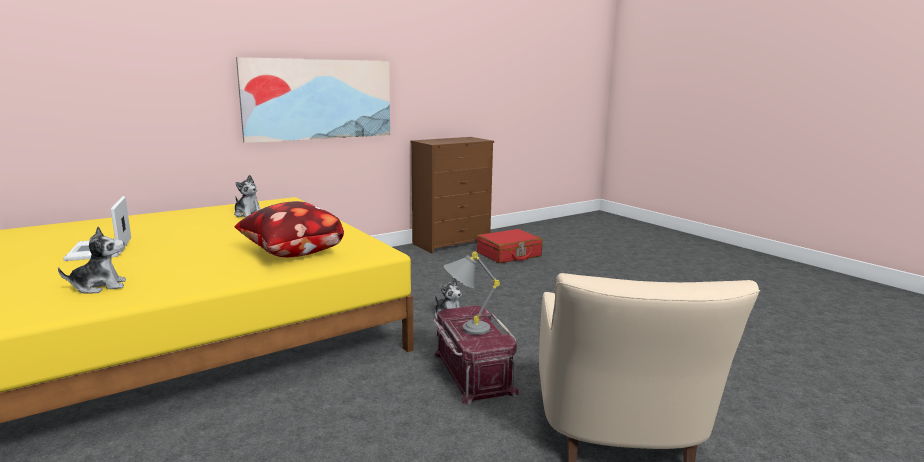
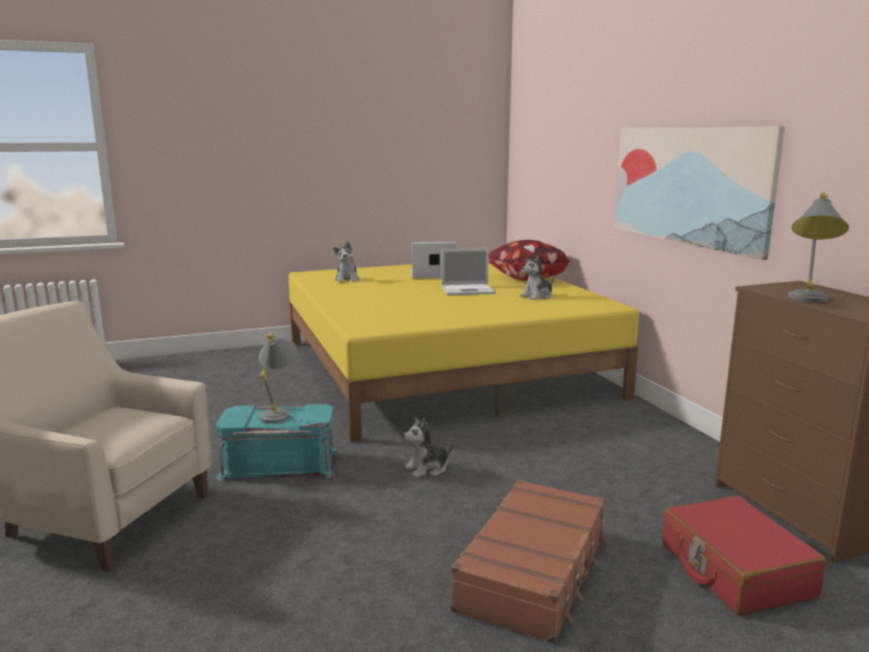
camera: 105 degrees right, 0 degrees up
(209, 233) = (469, 290): none -> laptop
(291, 254) = (382, 308): pillow -> pillow (525, 278)
(459, 141) = (807, 301): none -> grey table lamp
(472, 373) = (280, 464): red storage box -> turquoise storage box
(544, 285) = (534, 572): none -> brown suitcase

